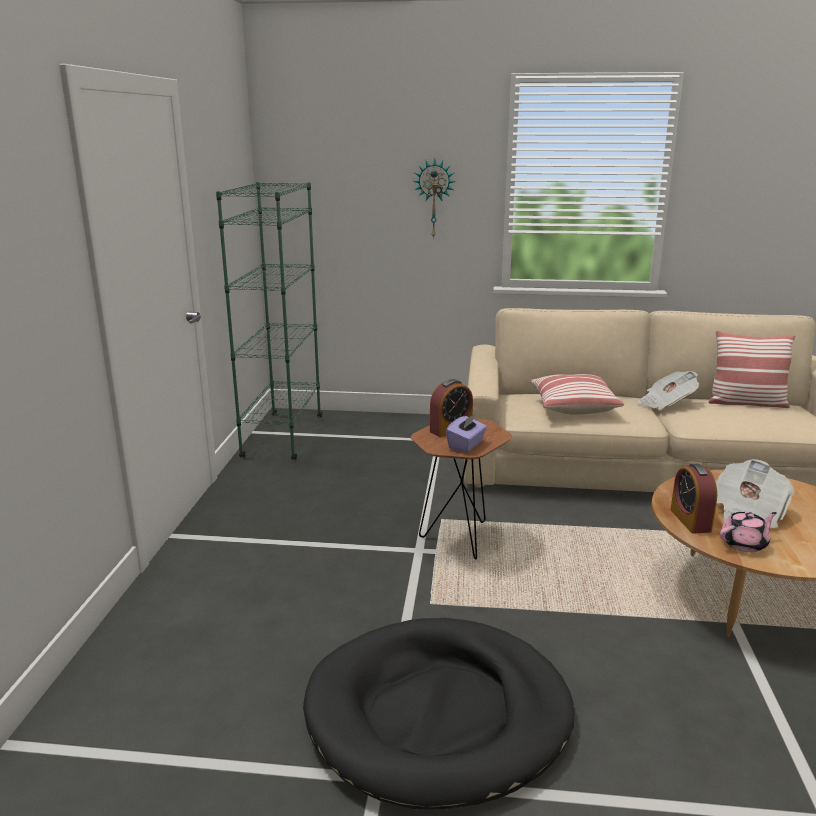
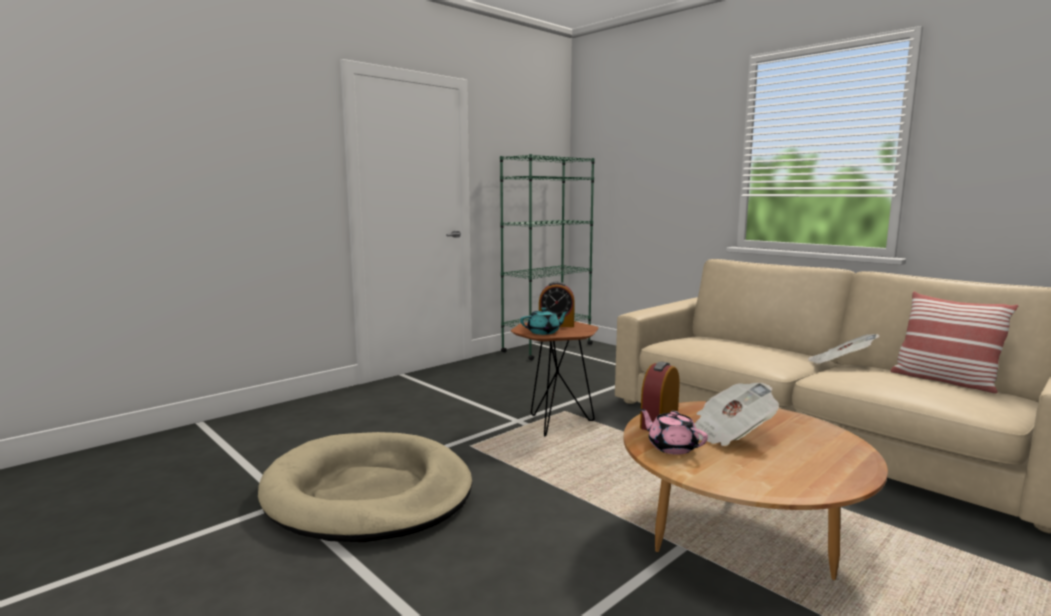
camera: 40 degrees right, 10 degrees down
(434, 199) = (685, 169): wall clock -> none
(438, 714) = (368, 493): black dog bed -> beige dog bed
(466, 445) = (544, 332): purple tissue box -> turquoise teapot
(572, 406) = (723, 345): pillow -> none
(744, 544) = (671, 447): pink teapot -> pink teapot turned 150 degrees counterclockwise

